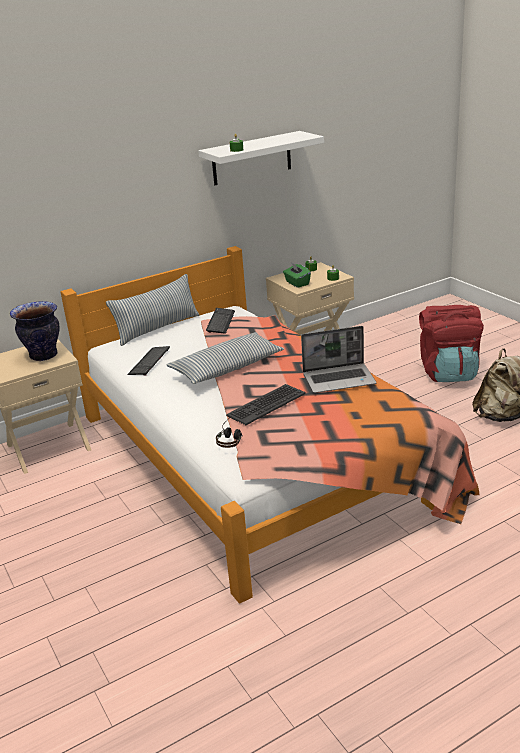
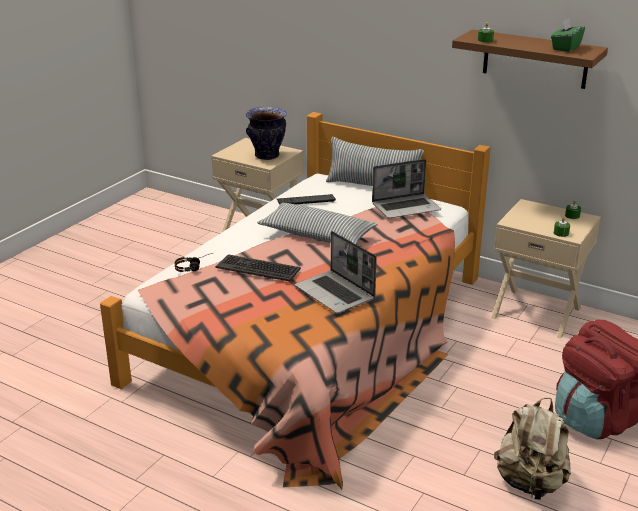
camera: 60 degrees right, 0 degrees up
(221, 322) = (406, 207): keyboard -> laptop
(251, 158) = (535, 59): white shelf -> brown shelf
(297, 283) = (524, 217): green tissue box -> green tissue box (565, 48)

